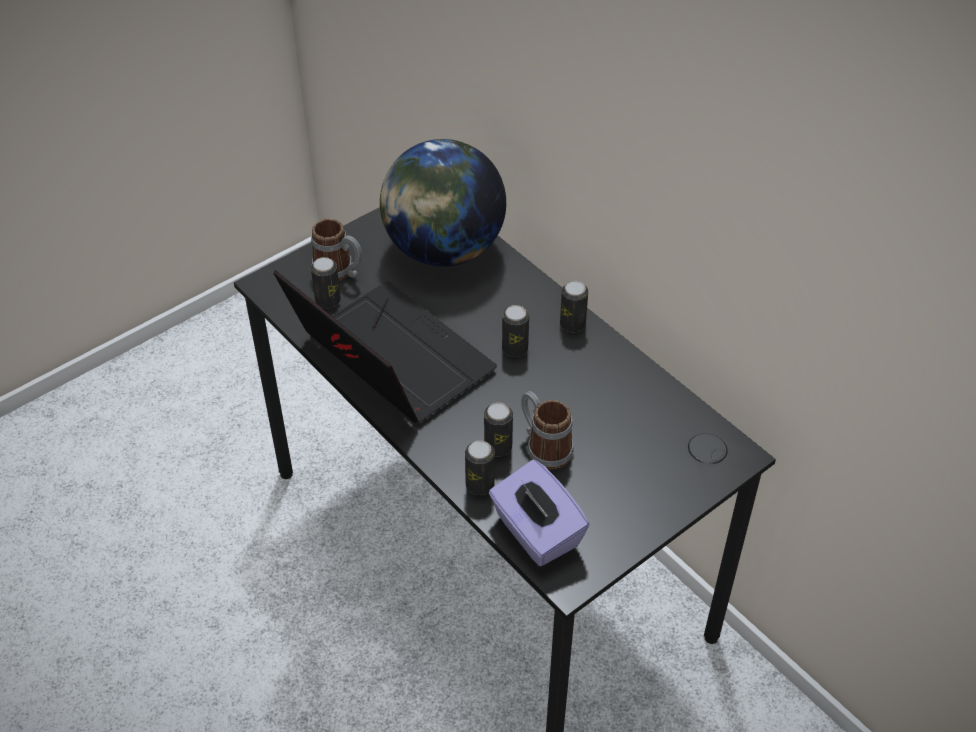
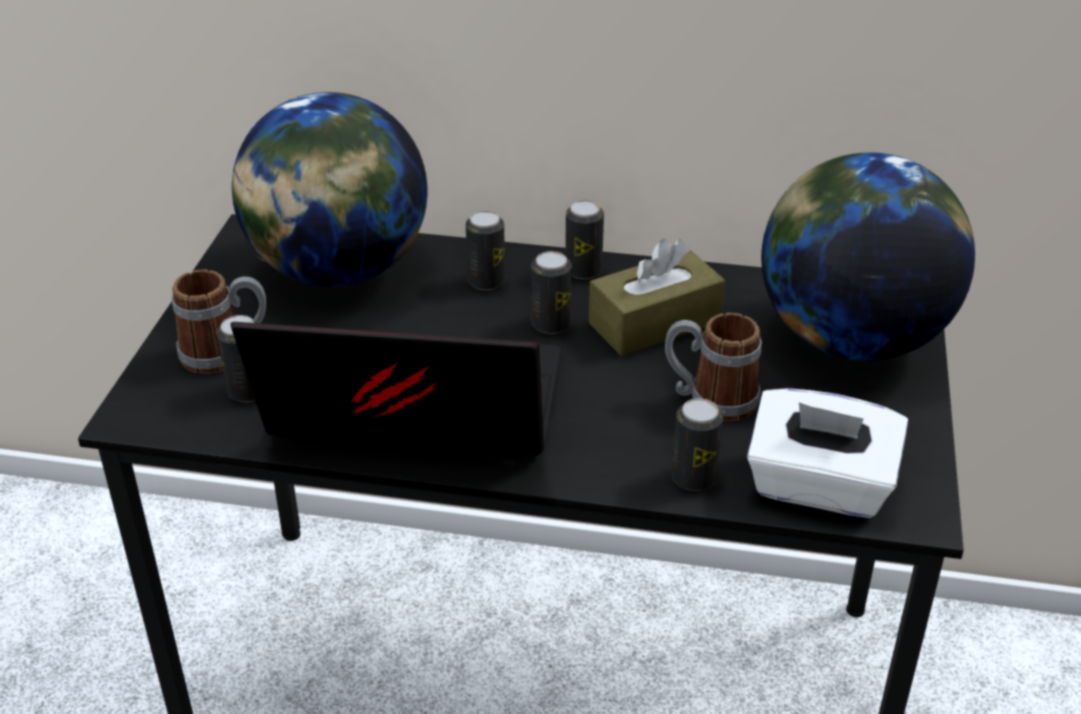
camera: 40 degrees left, 10 degrees down
(498, 447) = (661, 428): can -> can (486, 281)
(536, 532) = (819, 487): purple tissue box -> white tissue box
(571, 381) = (654, 322): none -> brown tissue box
(669, 459) = (850, 339): none -> globe

